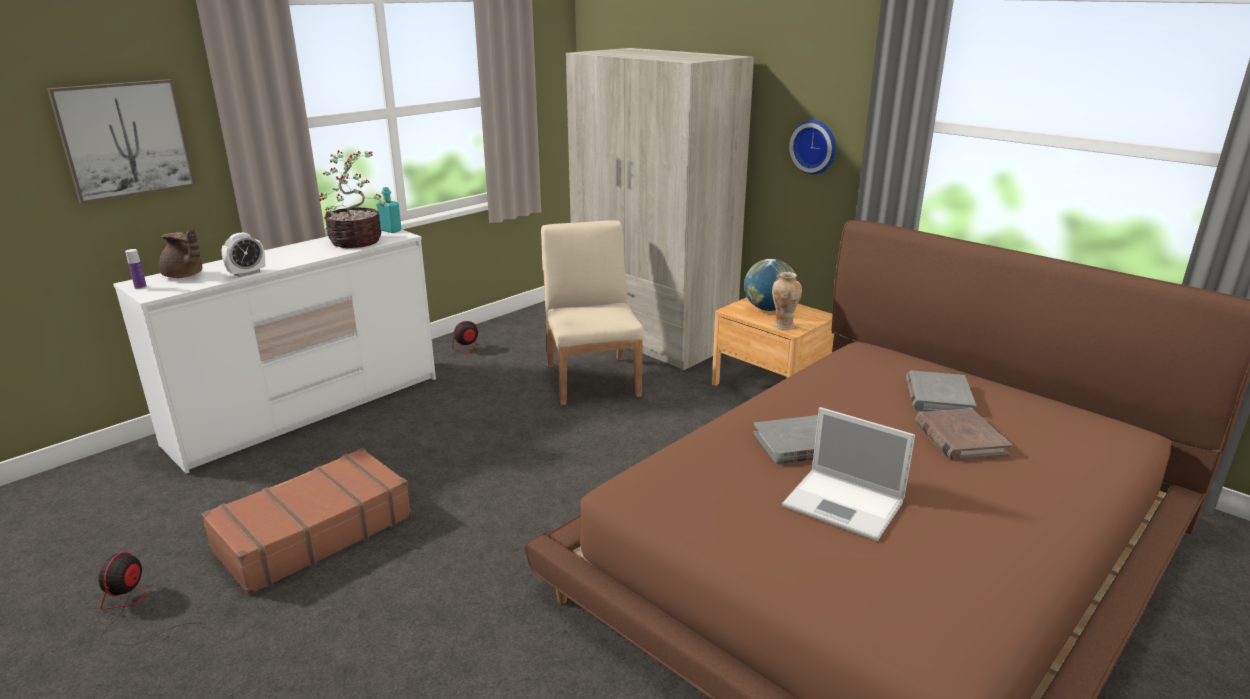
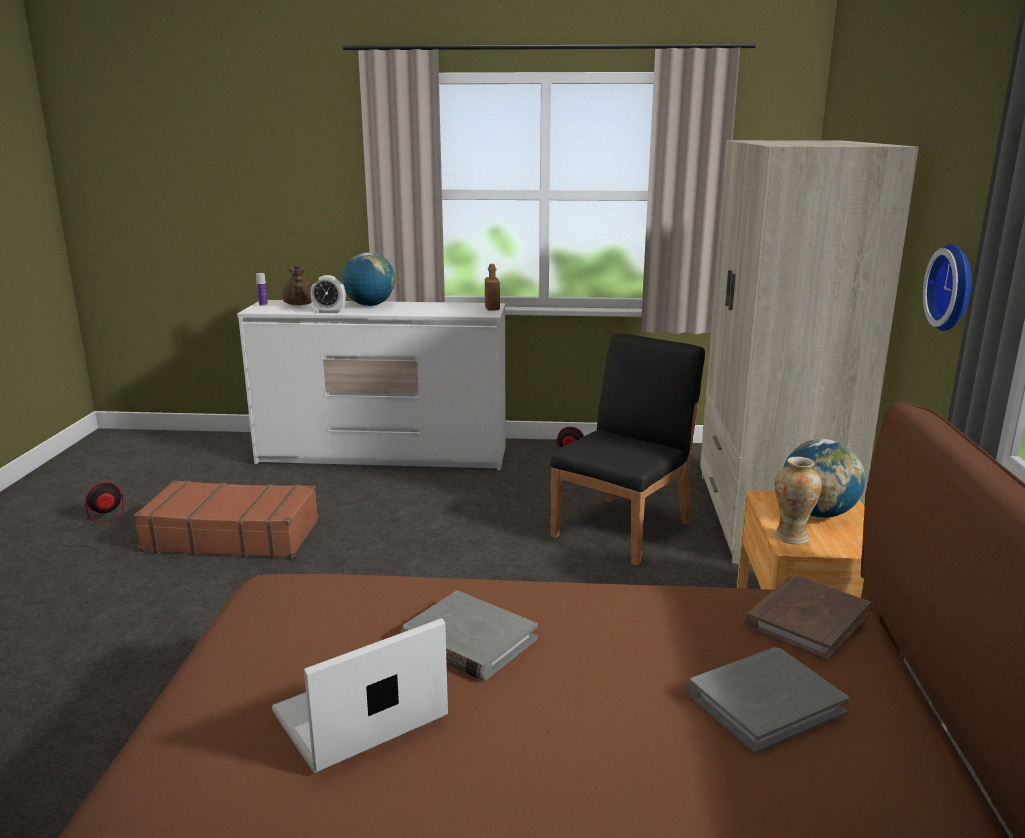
camera: 50 degrees right, 5 degrees down
(125, 139) = (301, 189): picture -> none
(267, 256) = (370, 305): none -> globe
(357, 241) = (448, 310): potted plant -> none
(390, 230) = (492, 308): turquoise bottle -> brown bottle
(593, 379) = (623, 529): beige chair -> black chair
(845, 504) = (357, 717): laptop -> laptop turned 60 degrees clockwise
(959, 438) = (657, 759): brown book -> brown book (806, 621)

